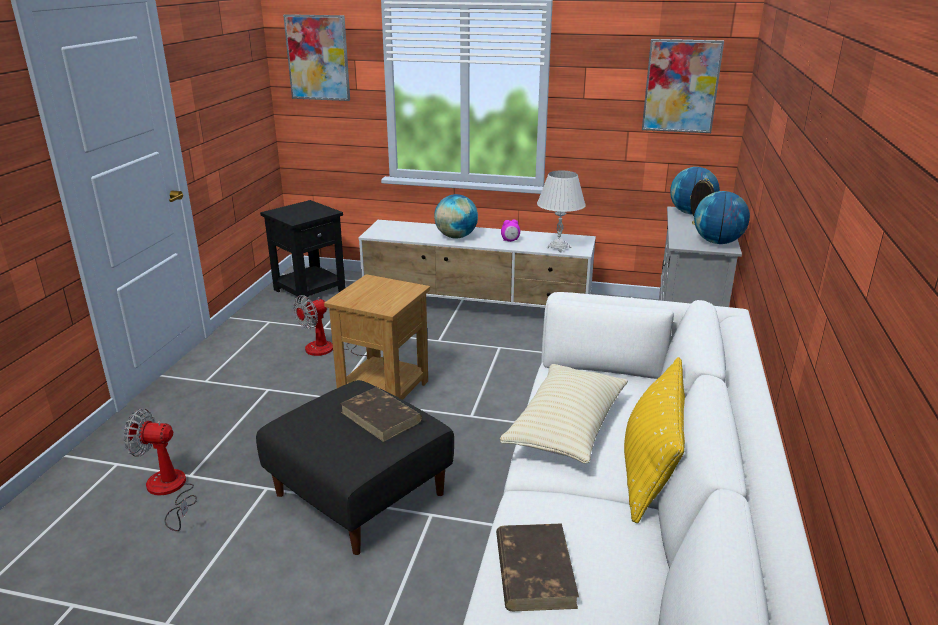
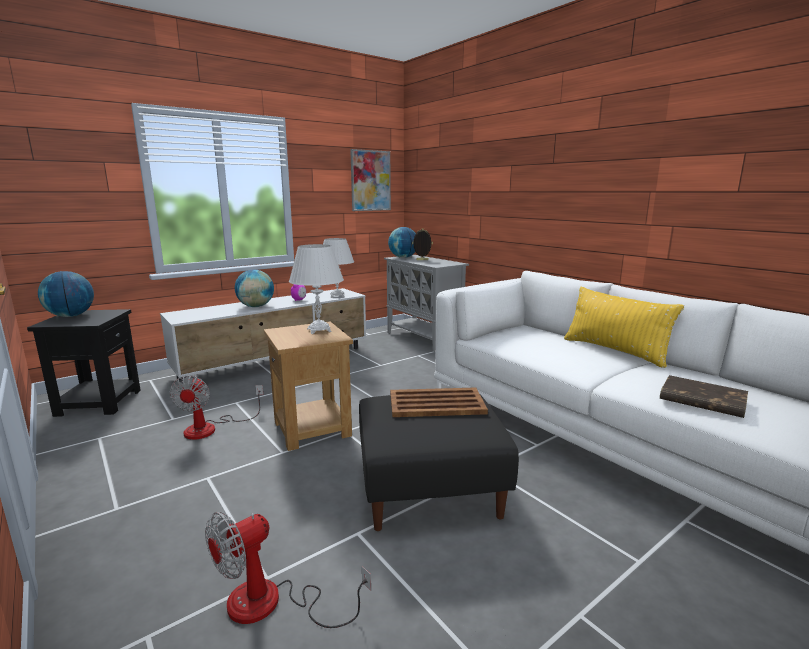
camera: 50 degrees left, 10 degrees down
(318, 58) = (57, 159): picture -> none
(381, 417) = (437, 404): brown book -> brown tray
(395, 293) = (319, 330): none -> white table lamp
(566, 428) = (551, 352): beige pillow -> none
(717, 242) = (448, 262): globe -> globe (71, 316)

